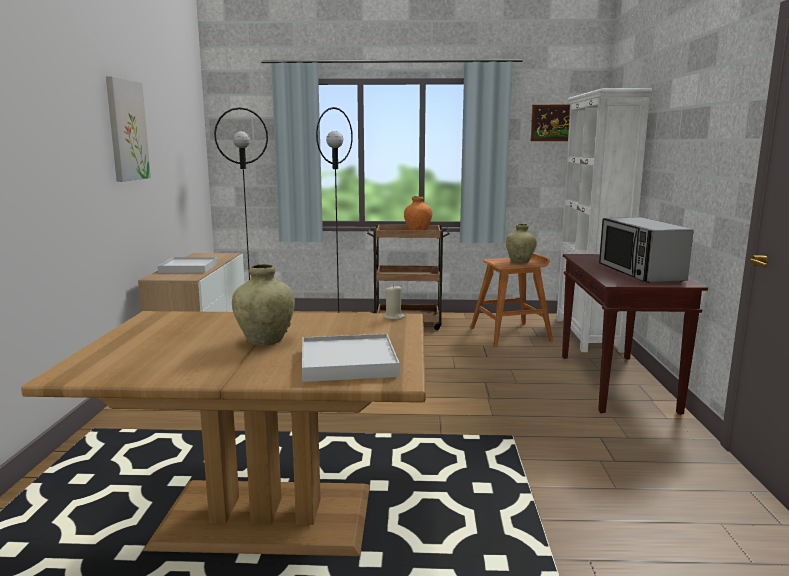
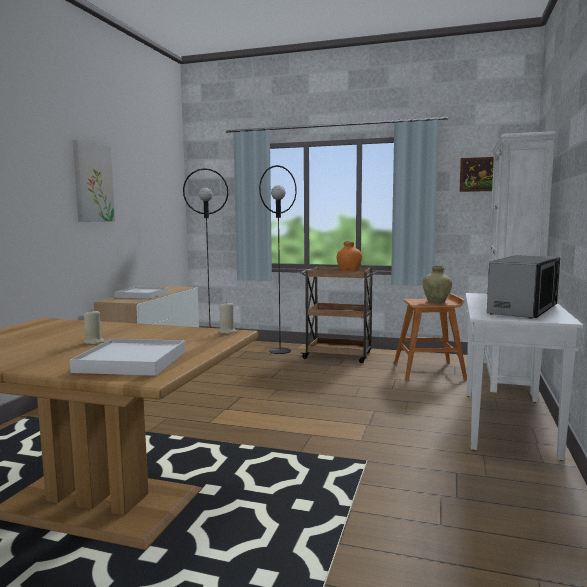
camera: 15 degrees right, 5 degrees down
(265, 341) = (94, 342): beige vase -> beige candle
(617, 383) = (508, 423): brown console table -> white console table
(640, 272) = (523, 309): microwave -> microwave turned 150 degrees counterclockwise

